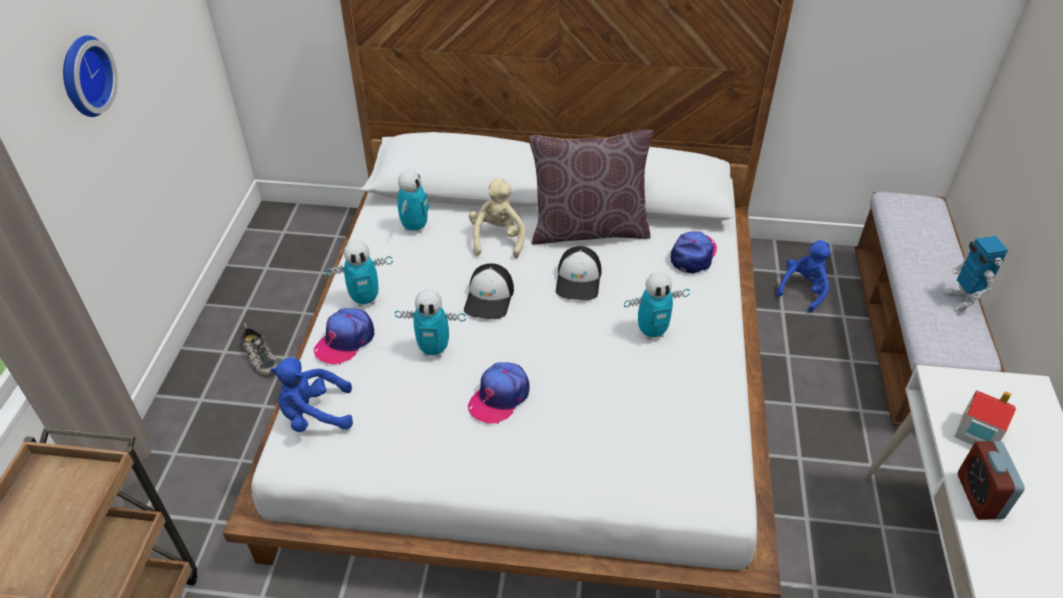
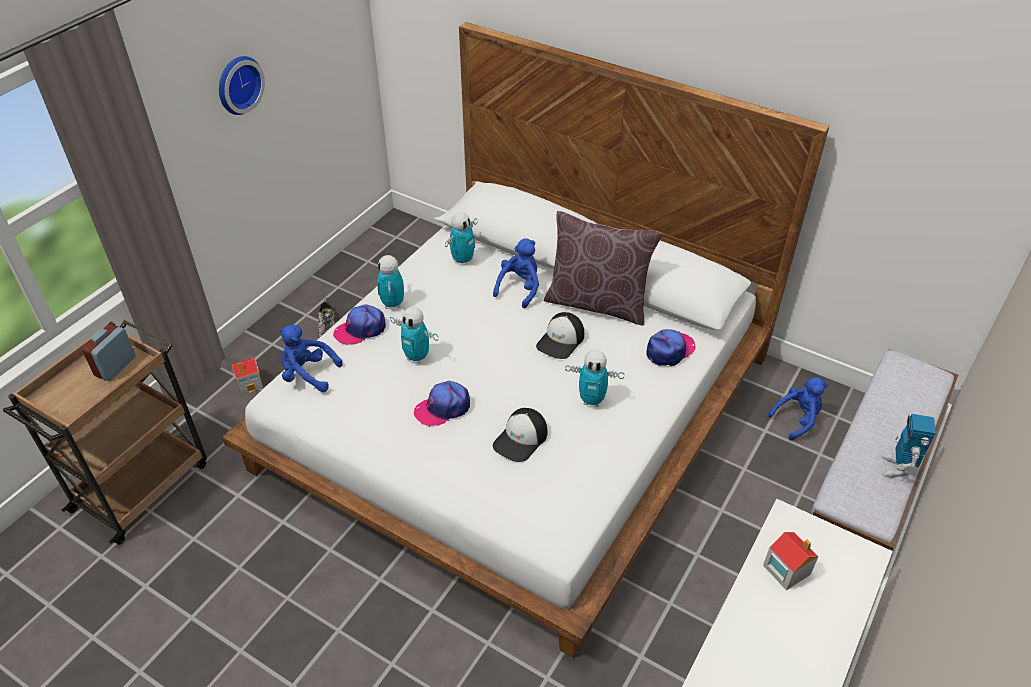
camera: 25 degrees right, 0 degrees up
(198, 455) = (250, 383): none -> toy house
(365, 300) = (393, 304): toy robot -> toy robot turned 75 degrees clockwise
(489, 298) = (483, 332): cap -> cap (521, 439)
(497, 238) = (520, 288): beige plush toy -> blue plush toy
(979, 496) = (747, 616): alarm clock -> alarm clock (115, 366)

